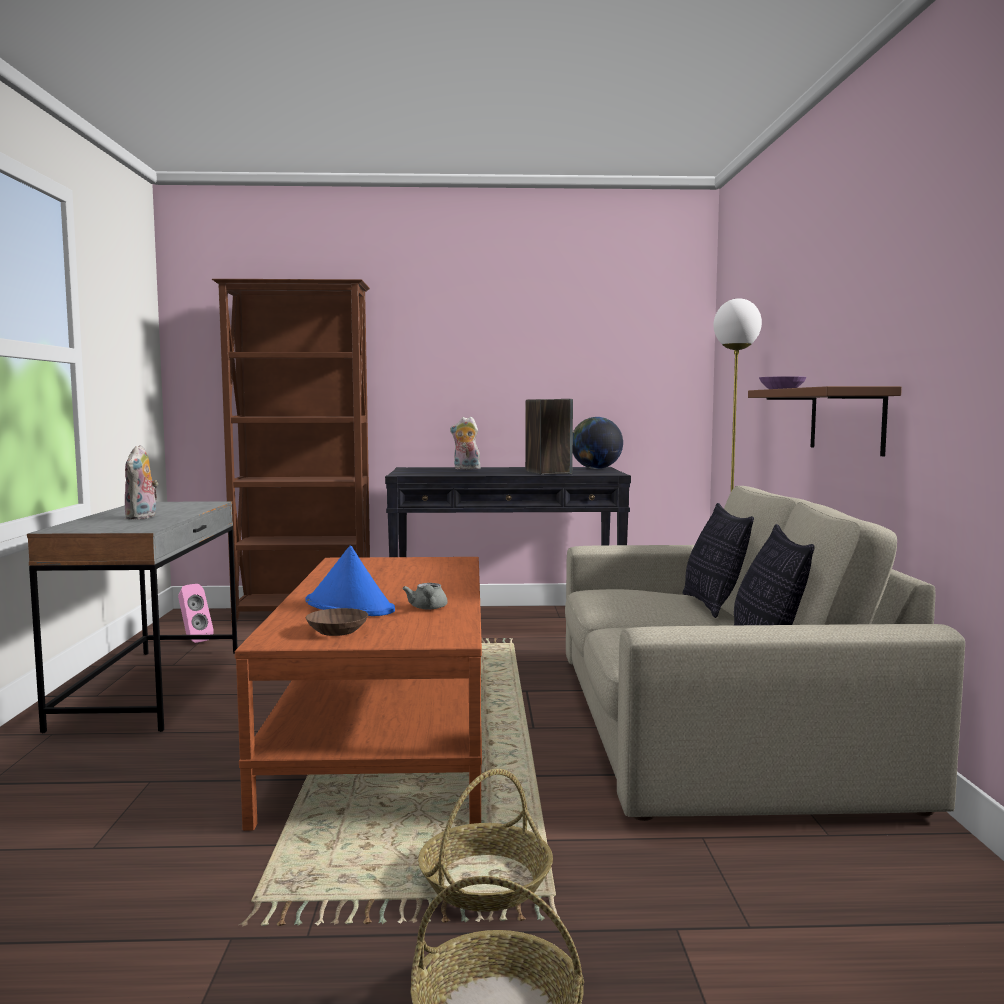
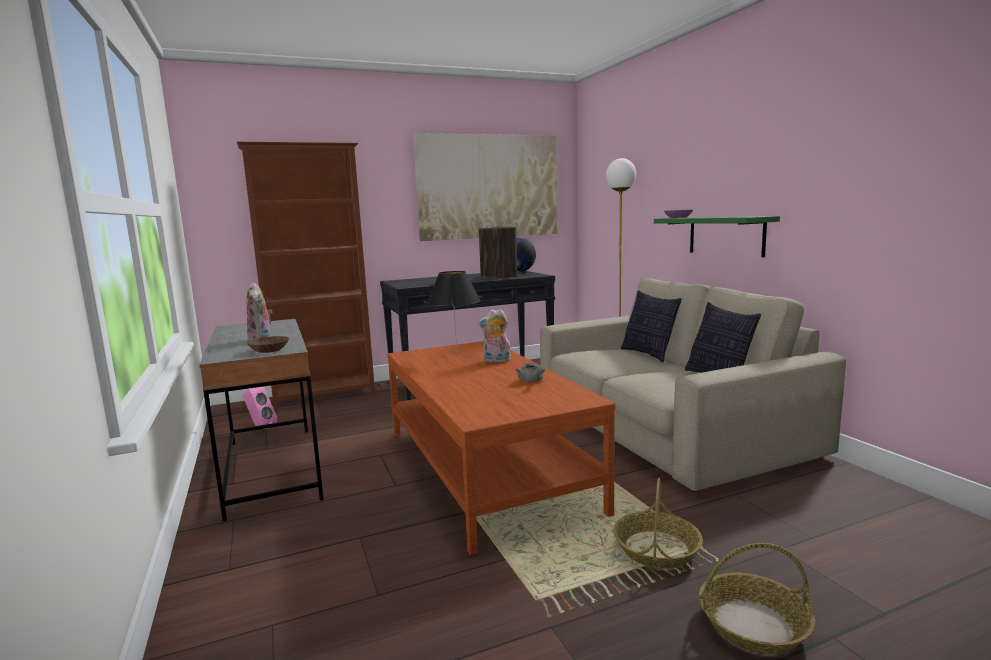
camera: 20 degrees left, 5 degrees up
(337, 631) = (505, 406): brown bowl -> brown bowl (268, 350)
(350, 606) = (479, 387): blue hat -> none
(397, 569) = (457, 355): none -> black table lamp
(465, 469) = (434, 278): plush toy -> plush toy (496, 361)
(566, 342) = (489, 186): none -> picture
(846, 420) = (725, 235): brown shelf -> green shelf

